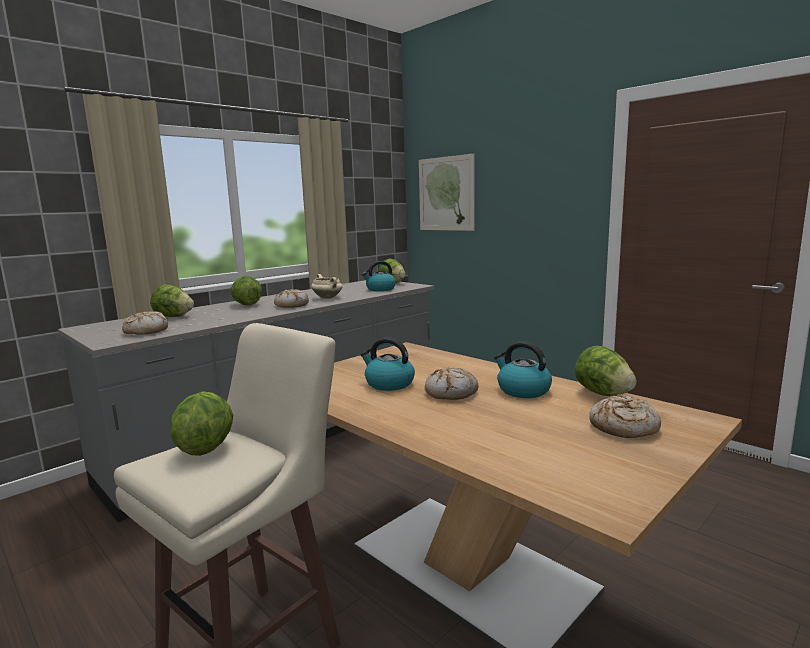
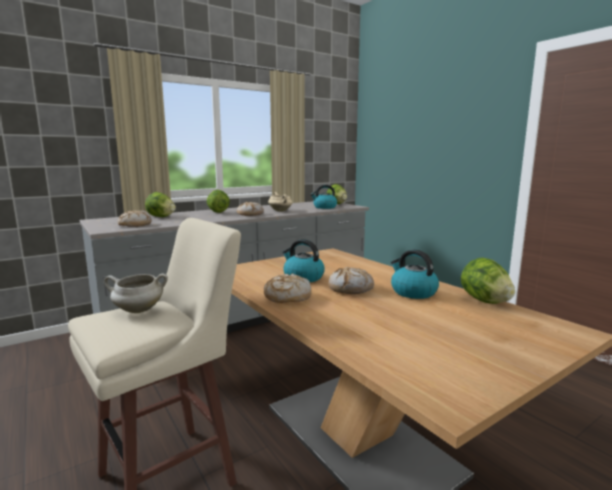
camera: 10 degrees right, 0 degrees up
(206, 447) = (138, 310): lettuce -> white cooking pot
(446, 194) = (387, 134): picture -> none
(623, 427) = (492, 331): bread -> bread (287, 297)

